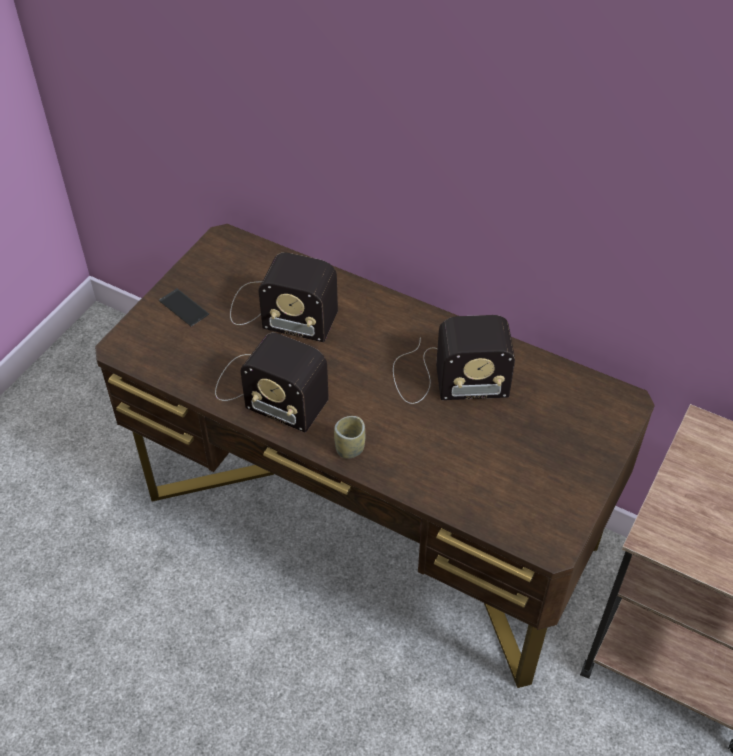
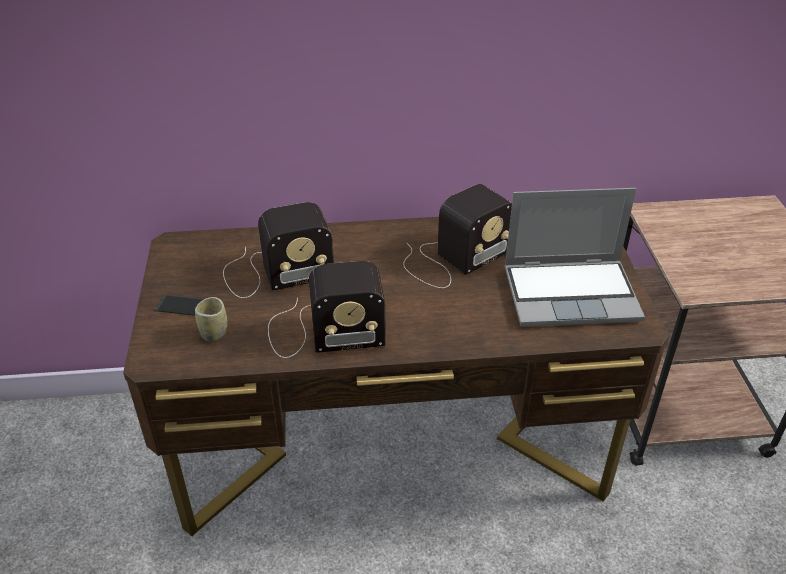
camera: 35 degrees left, 10 degrees down
(350, 449) = (432, 339): cup -> cup (214, 333)
(522, 473) = (572, 293): none -> laptop

